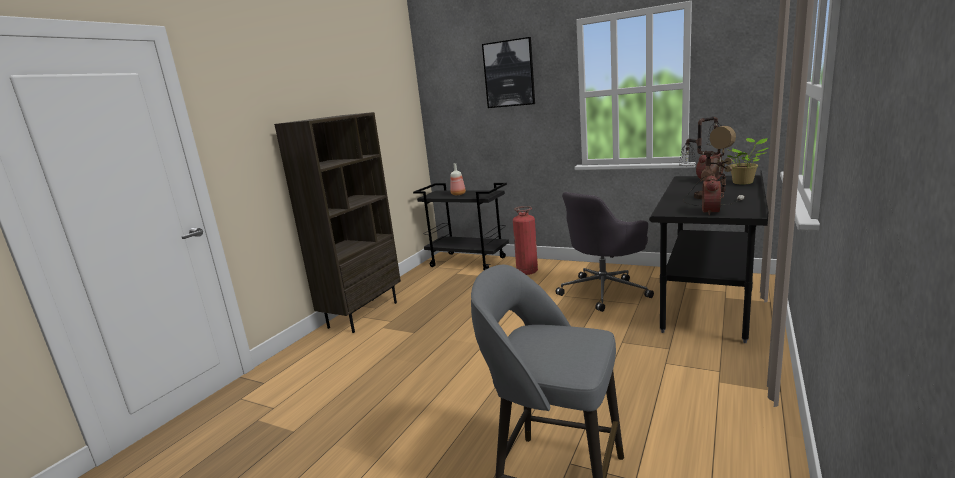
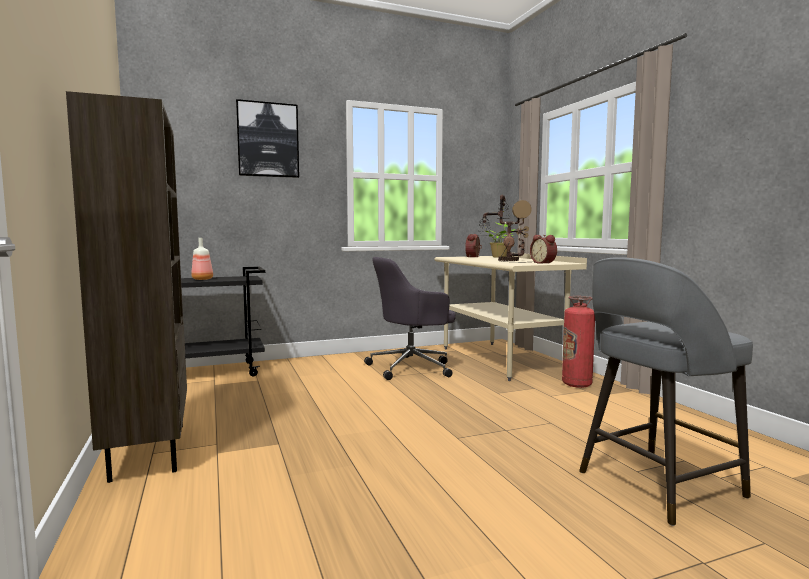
camera: 50 degrees left, 10 degrees down
(527, 272) = (305, 368): fire extinguisher -> fire extinguisher (576, 384)
(604, 291) = (412, 367): grey office chair -> grey office chair turned 60 degrees clockwise
(708, 304) = (500, 360): black desk -> beige desk

